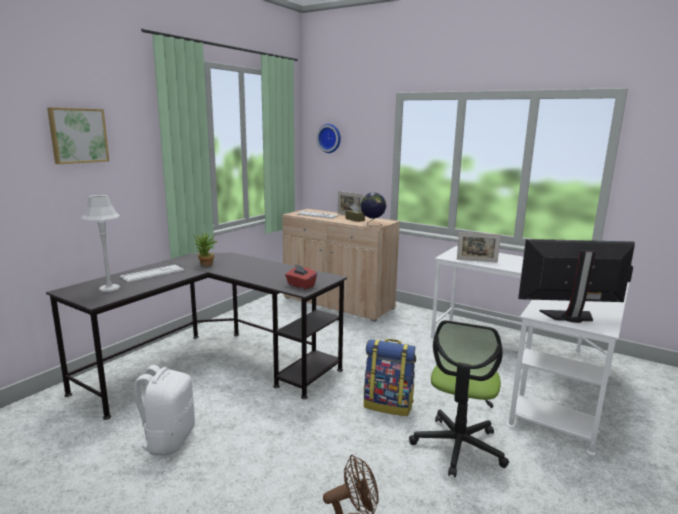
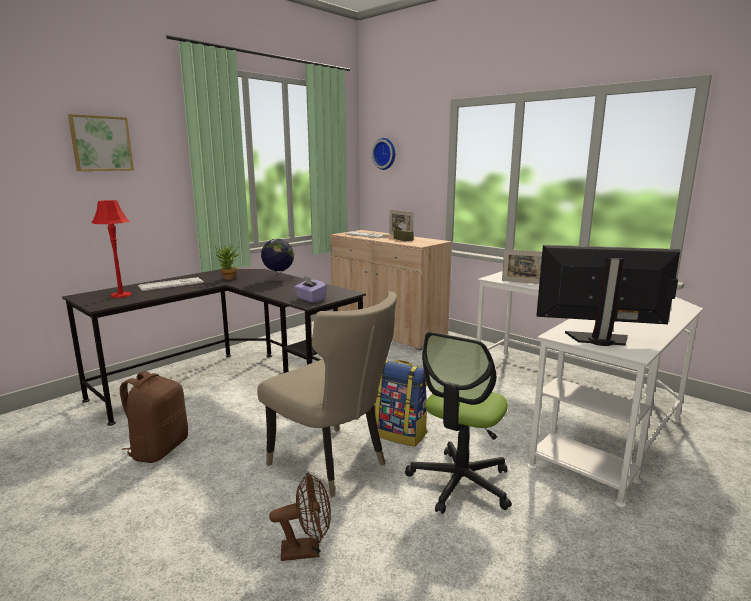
camera: 10 degrees right, 0 degrees up
(109, 288) = (121, 295): grey table lamp -> red table lamp
(168, 440) = (158, 449): white backpack -> brown backpack
(301, 285) = (310, 299): red tissue box -> purple tissue box
(341, 439) = (332, 463): none -> beige chair
(372, 225) = (418, 244): globe -> globe (278, 279)

